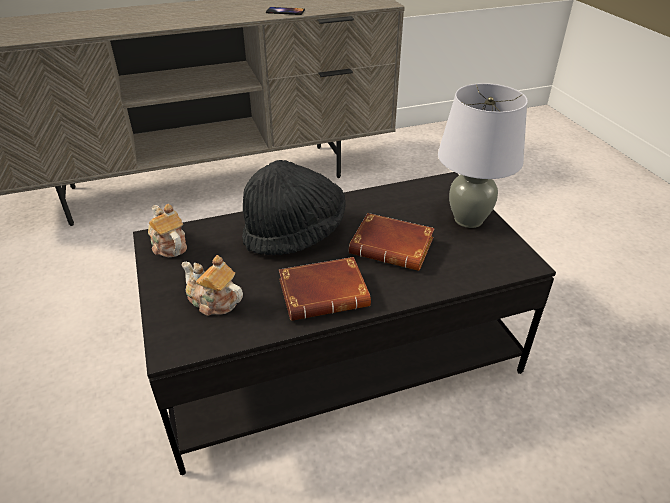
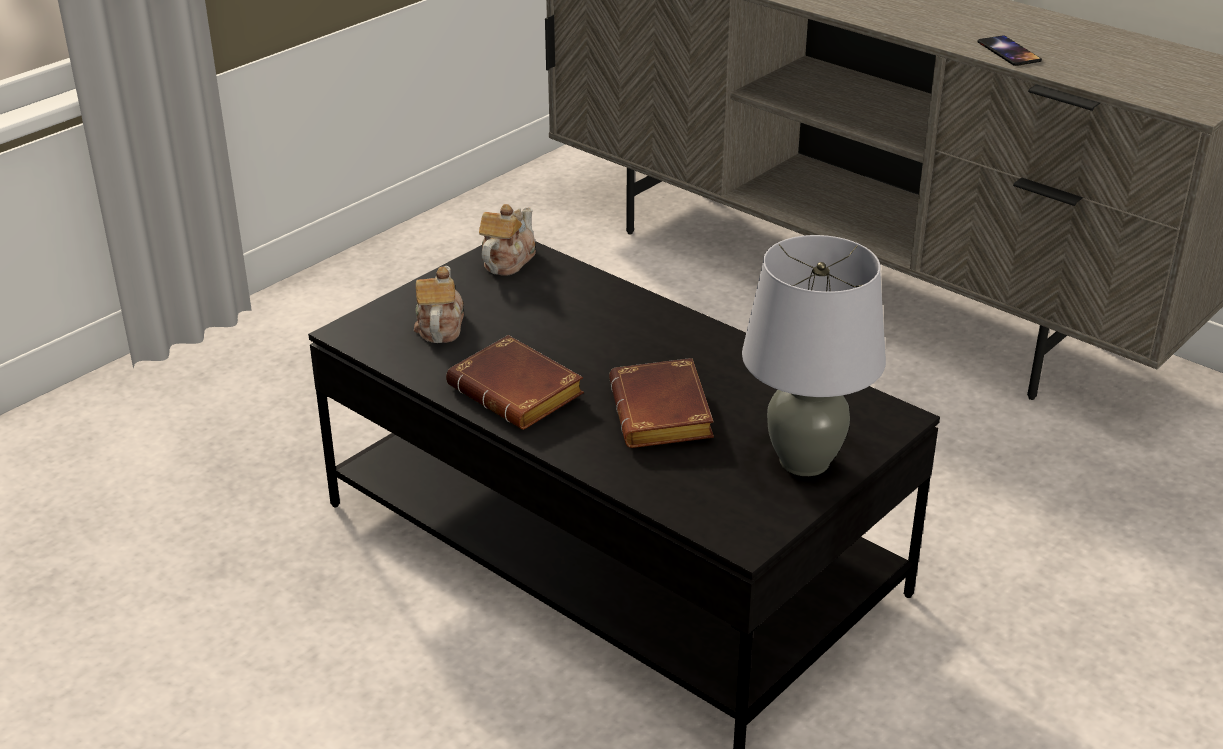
camera: 60 degrees right, 5 degrees down
(295, 233) = (615, 332): black hat -> none

